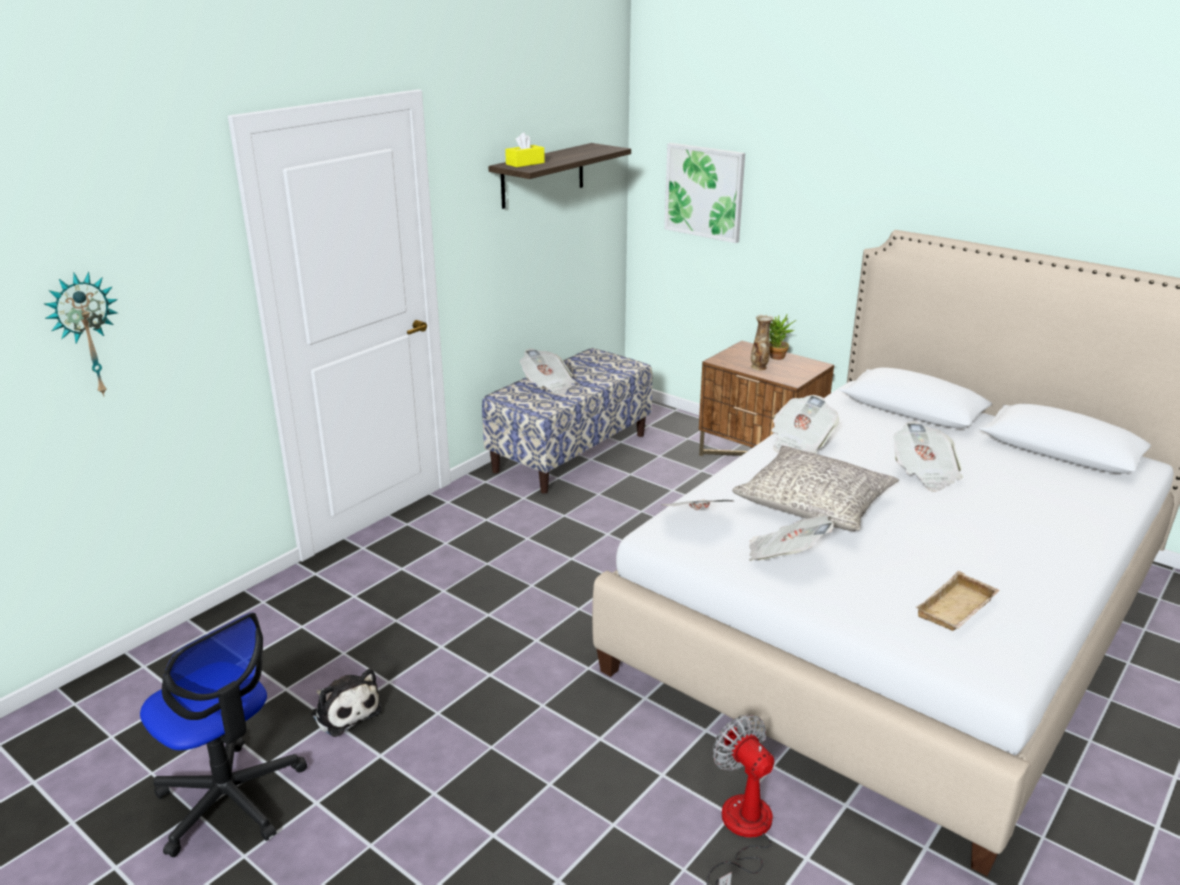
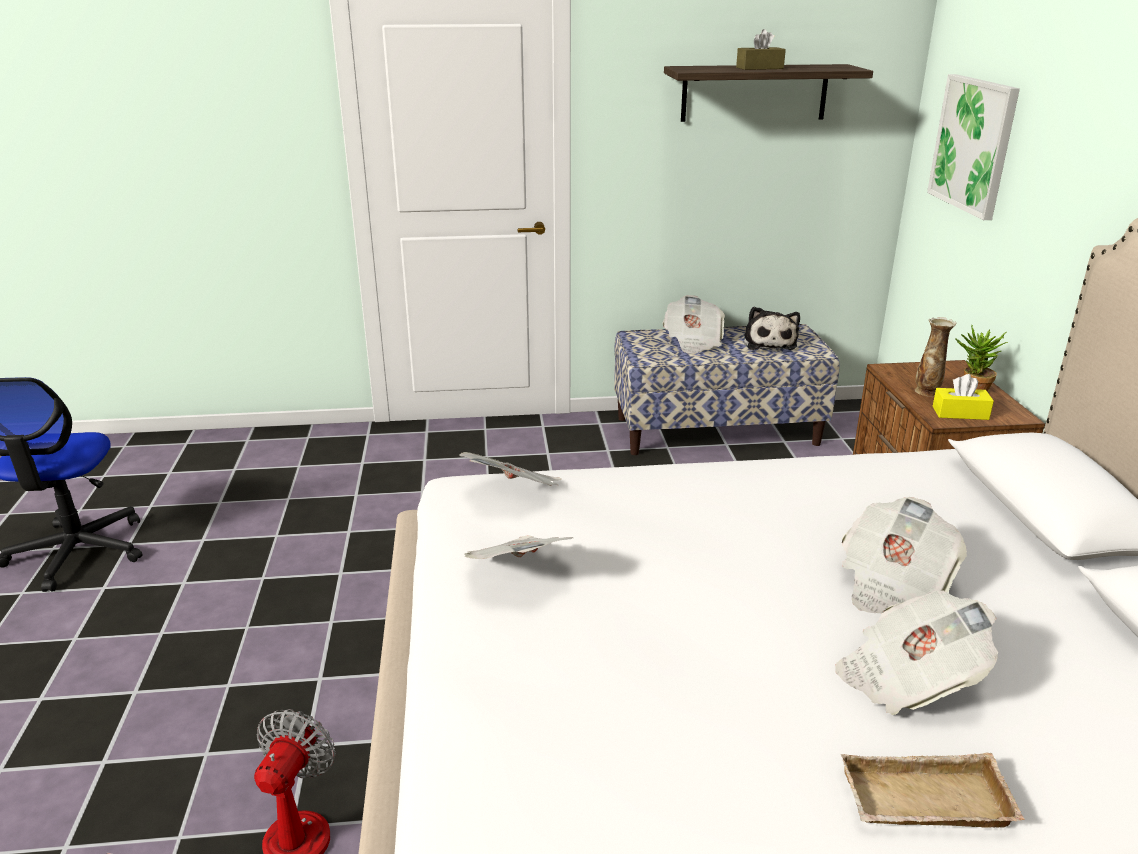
camera: 45 degrees right, 0 degrees up
(86, 335) = (170, 142): wall clock -> none
(345, 710) = (220, 538): plush toy -> plush toy (769, 342)
(525, 163) = (703, 68): yellow tissue box -> yellow tissue box (960, 413)
(560, 157) = (759, 68): none -> brown tissue box
(800, 442) = (796, 477): newspaper -> newspaper (908, 679)
(814, 504) = (669, 542): grey pillow -> none
(957, 610) = (581, 749): beige tray -> beige tray (924, 804)

